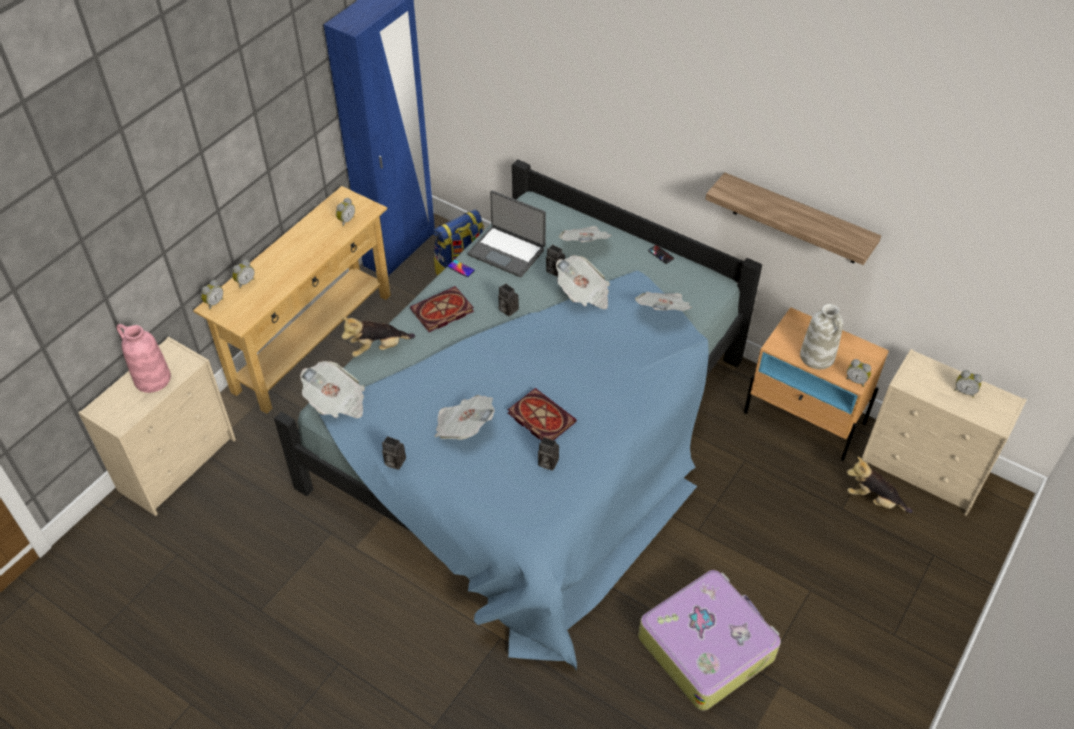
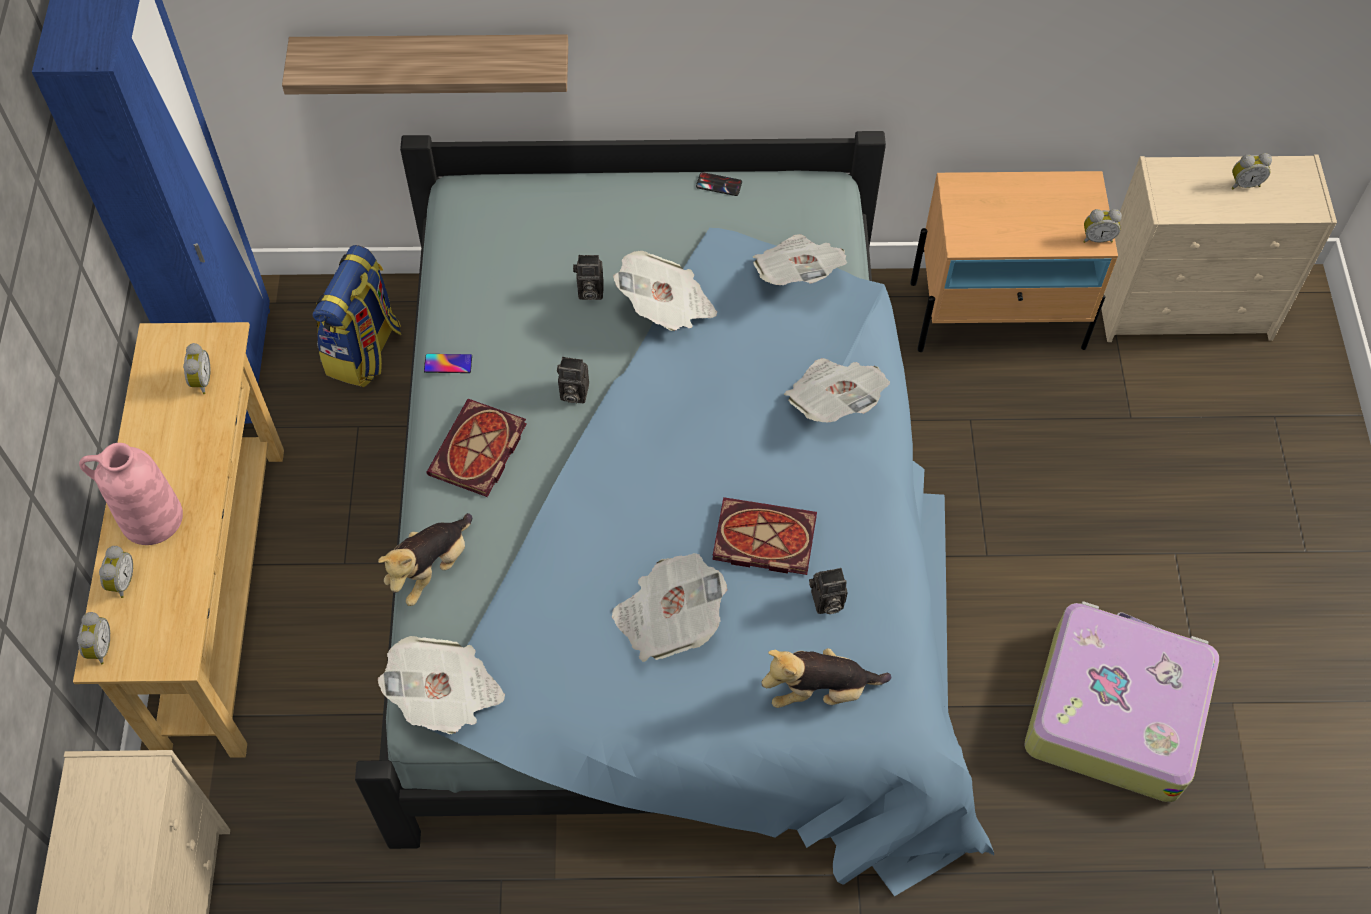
camera: 35 degrees left, 10 degrees up
(152, 379) = (103, 842): pink vase -> pink vase (150, 519)
(393, 462) = (612, 737): camera -> none
(507, 251) = (495, 297): laptop -> none
(585, 245) = (600, 225): newspaper -> newspaper (833, 402)
(796, 220) = (933, 46): shelf -> shelf (433, 62)
(817, 357) = (1026, 230): white vase -> none
(873, 499) = (1157, 382): plush toy -> plush toy (819, 690)

